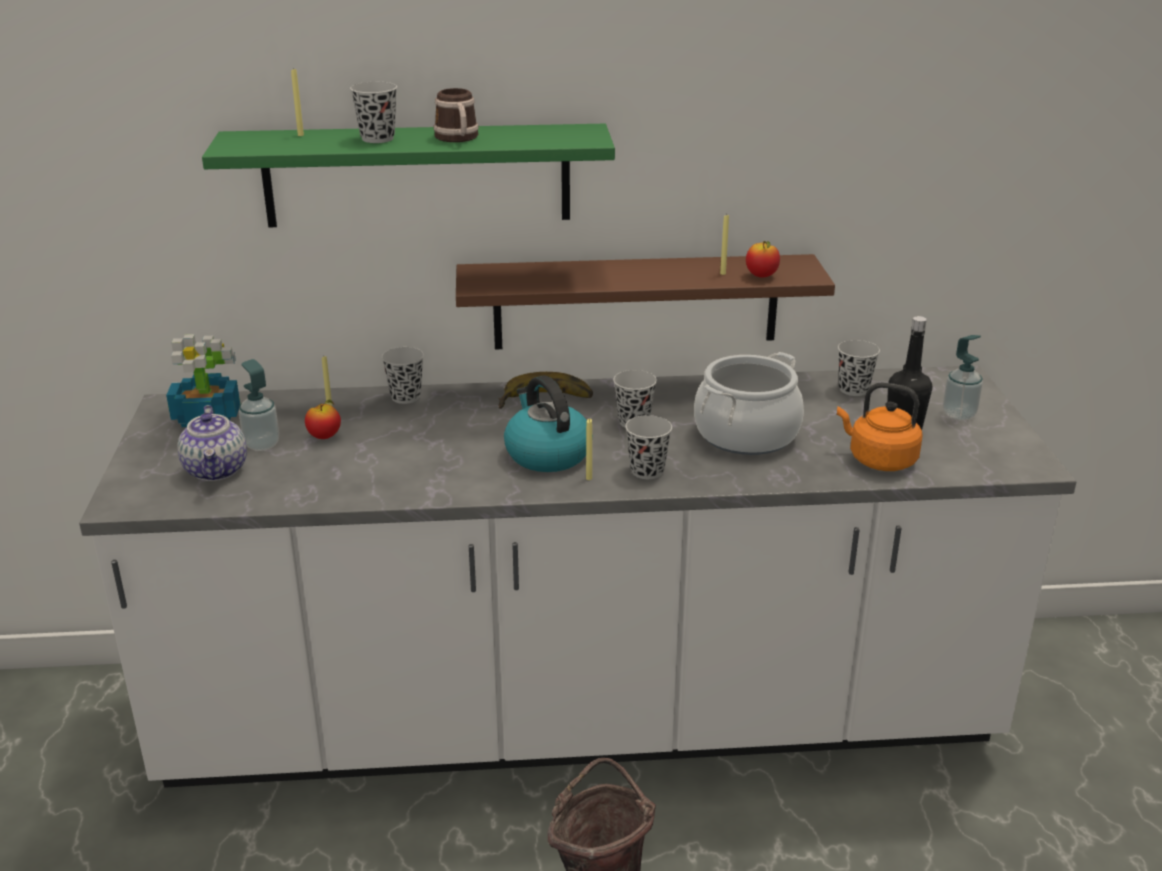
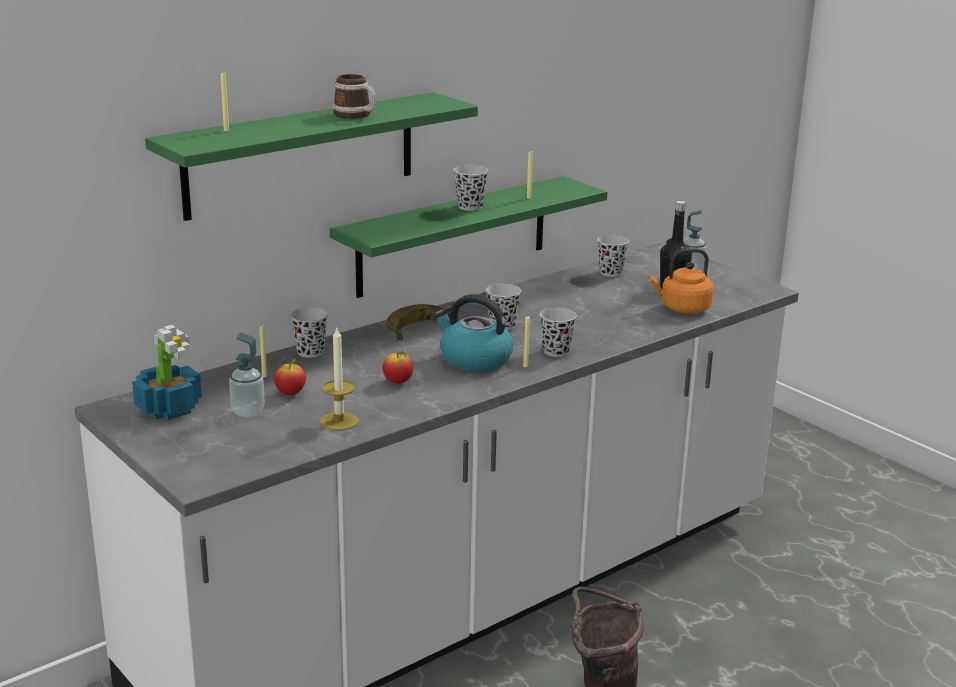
camera: 35 degrees left, 5 degrees down
(217, 470) = (241, 438): teapot -> none
(321, 482) = (339, 421): none -> candle
(377, 138) = (295, 124): black cup -> black cup (470, 207)
(636, 302) = (453, 236): brown shelf -> green shelf
(746, 434) = (584, 314): cooking pot -> none
(761, 276) = (556, 195): apple -> apple (398, 382)

